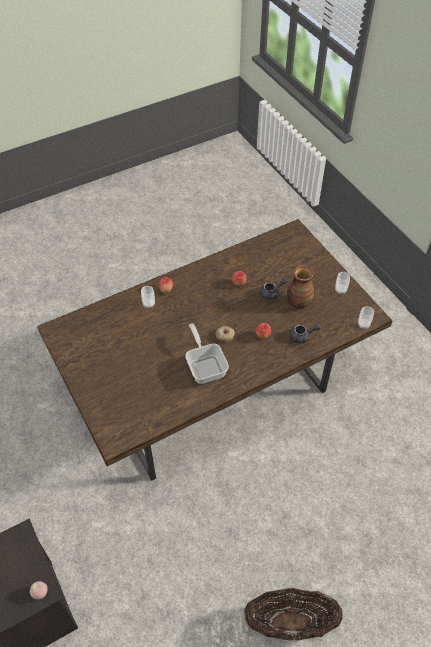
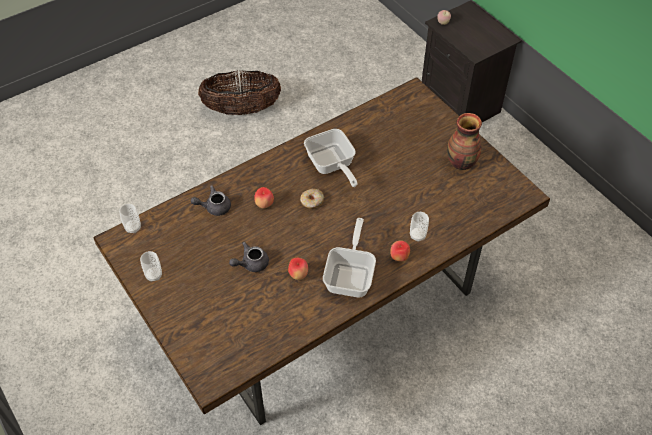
camera: 175 degrees right, 0 degrees up
(202, 281) = (351, 275): none -> frying pan
(298, 302) = (216, 252): vase -> vase (462, 163)

